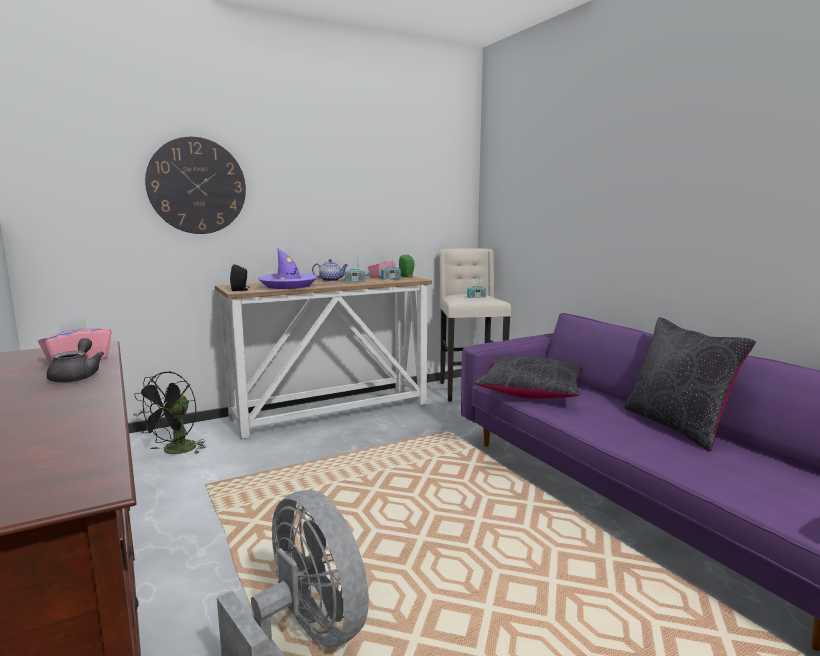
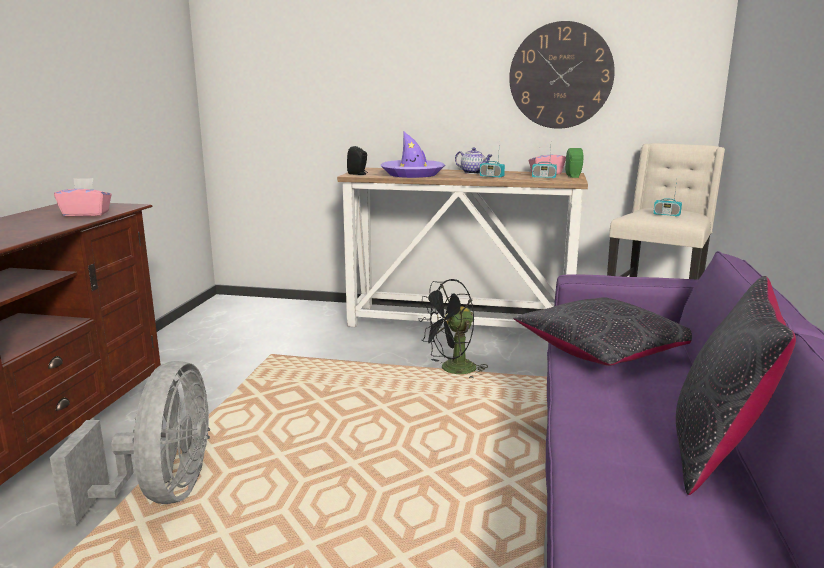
camera: 40 degrees right, 5 degrees up
(77, 376) = (53, 224): grey teapot -> none
(175, 451) = (289, 322): black fan -> black fan (452, 370)
(197, 186) = (348, 63): wall clock -> wall clock (561, 76)

